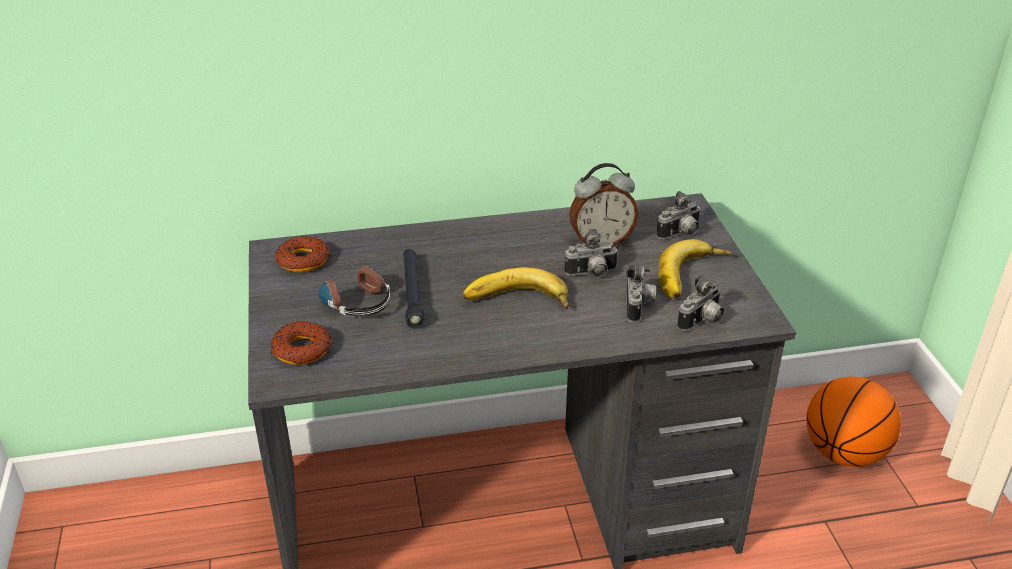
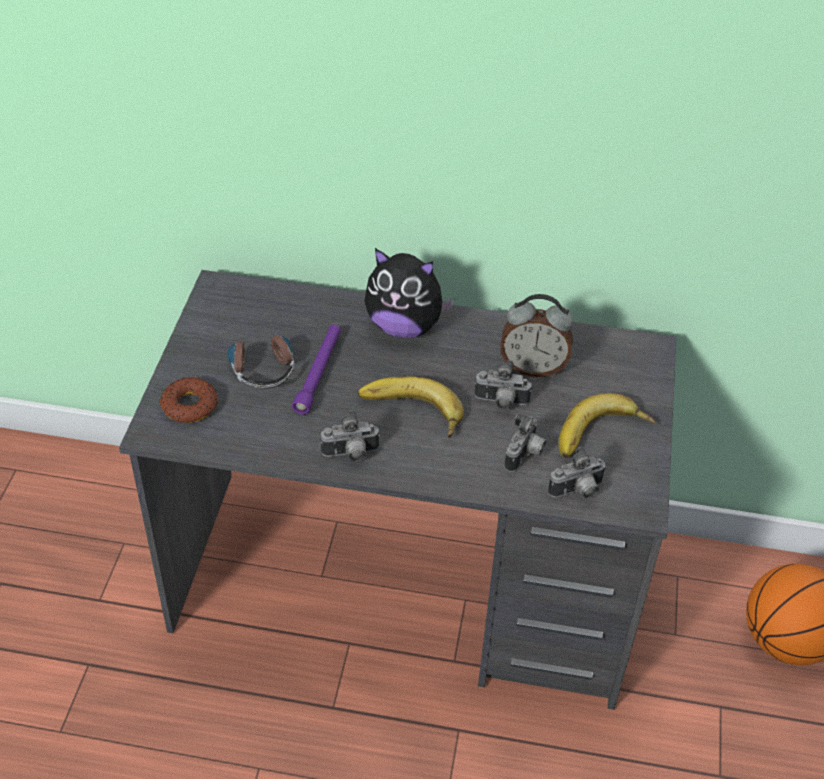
camera: 20 degrees right, 10 degrees up
(303, 260) = (238, 306): donut -> none
(412, 292) = (318, 373): black flashlight -> purple flashlight
(469, 239) = (404, 326): none -> plush toy
(680, 234) = (620, 381): camera -> camera (351, 454)

